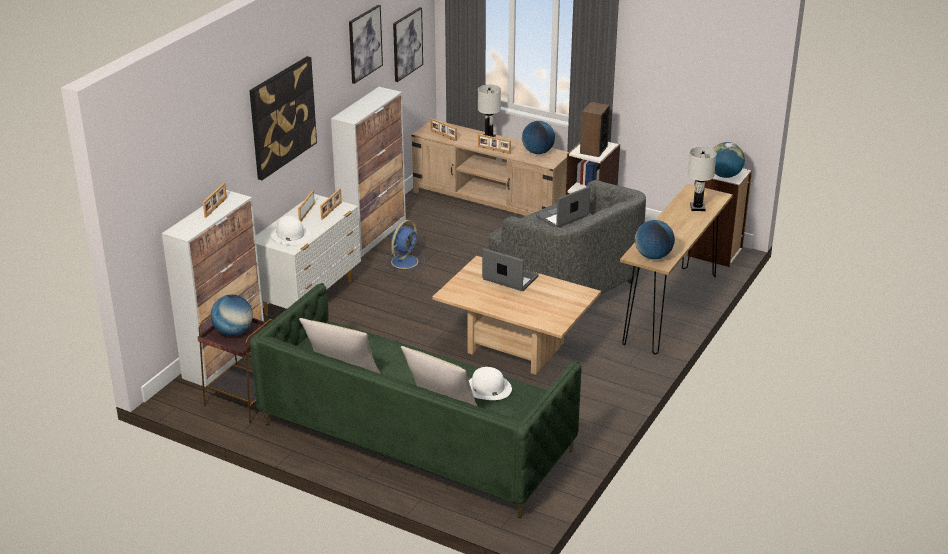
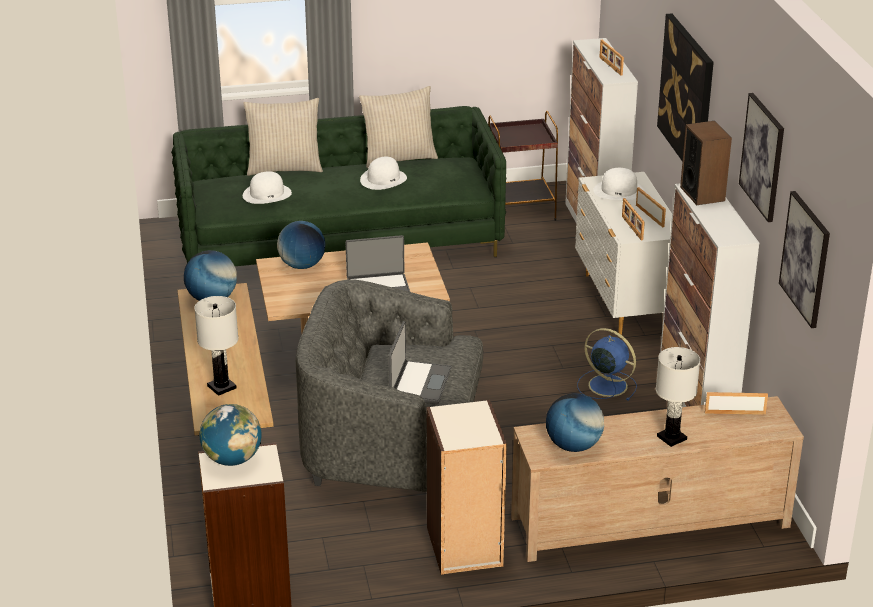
camera: 140 degrees right, 0 degrees up
(233, 332) = (527, 136): globe -> globe (302, 265)
(385, 358) = (383, 179): none -> white hat
(405, 261) = (606, 385): blue fan -> blue fan turned 135 degrees clockwise
(494, 150) = (633, 420): picture frame -> none
(593, 149) = (463, 422): speaker -> speaker (702, 194)

